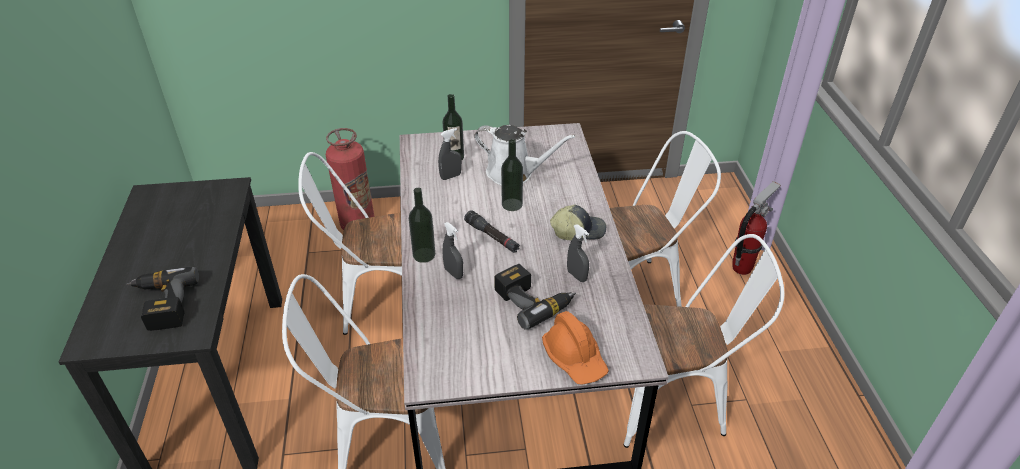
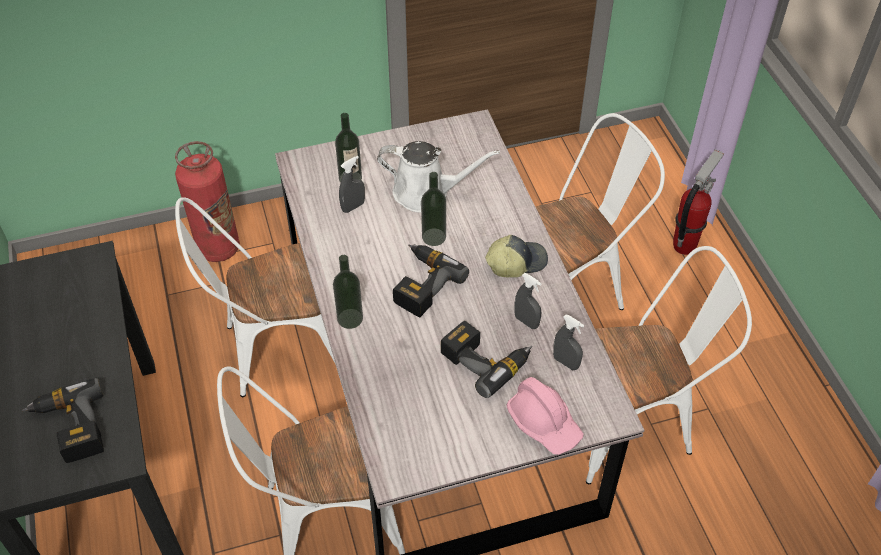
camera: 10 degrees left, 10 degrees up
(453, 273) = (389, 337): grey spray bottle -> grey spray bottle (566, 362)
(492, 237) = (421, 283): black flashlight -> power drill
(575, 358) = (544, 423): orange hard hat -> pink hard hat

